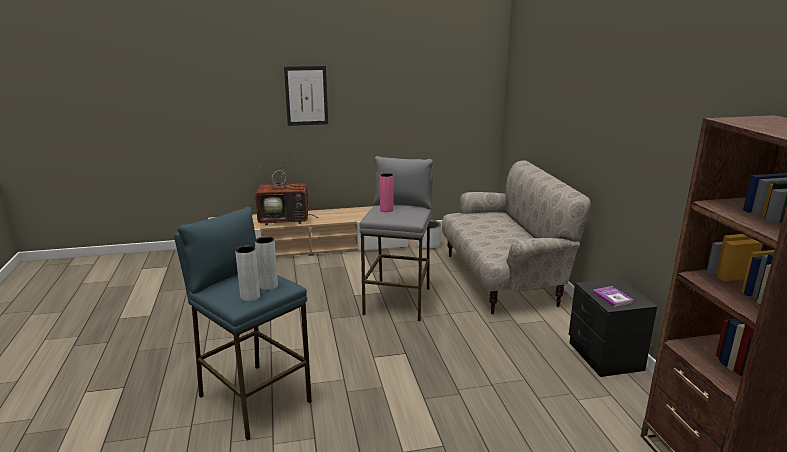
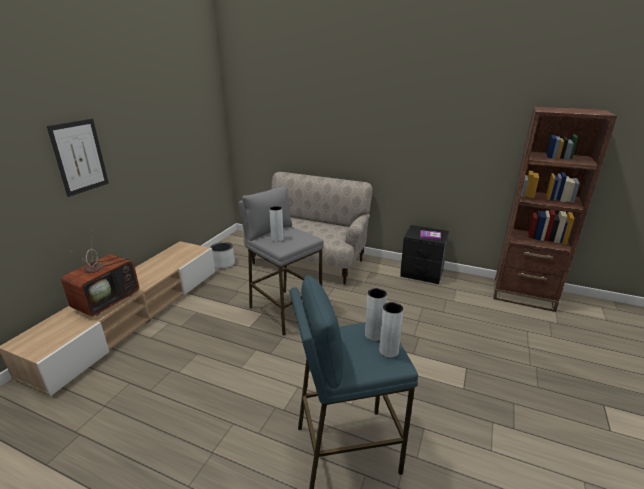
camera: 55 degrees left, 5 degrees up
(386, 210) = (277, 239): pink vase -> grey vase

